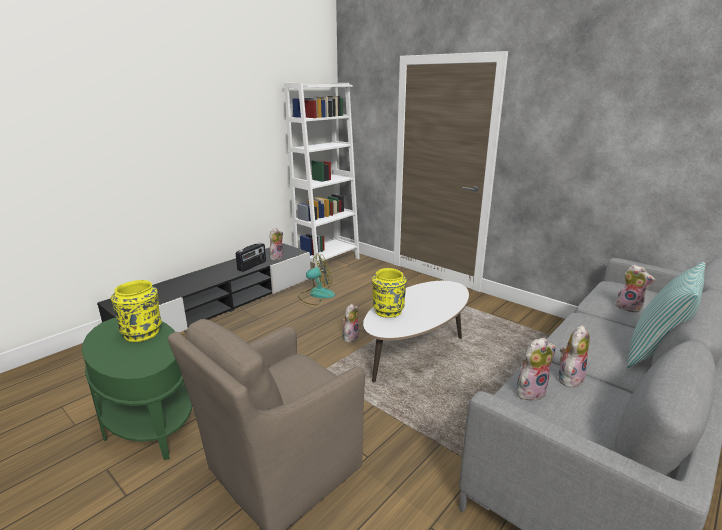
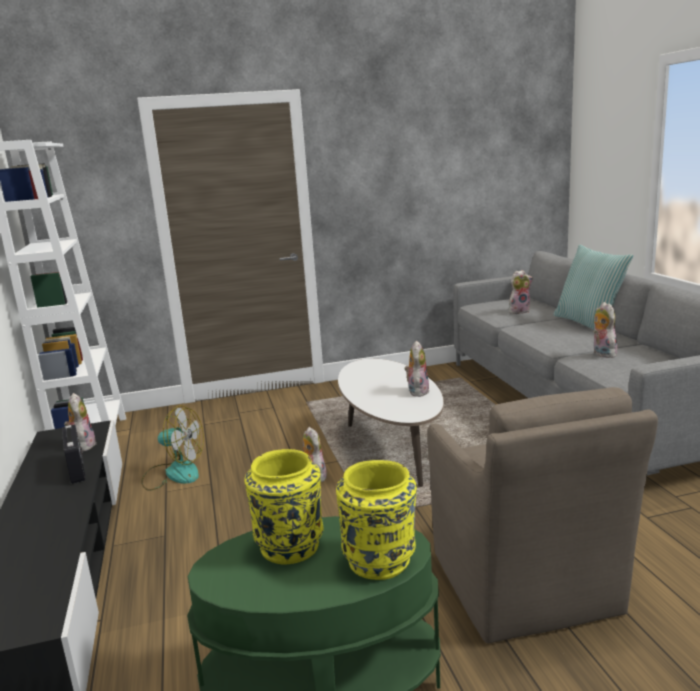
camera: 55 degrees left, 5 degrees down
(316, 295) = (174, 473): fan -> fan turned 90 degrees clockwise
(388, 311) = (381, 402): yellow vase -> yellow vase (381, 561)
(530, 391) = (611, 369): plush toy -> plush toy (417, 391)

